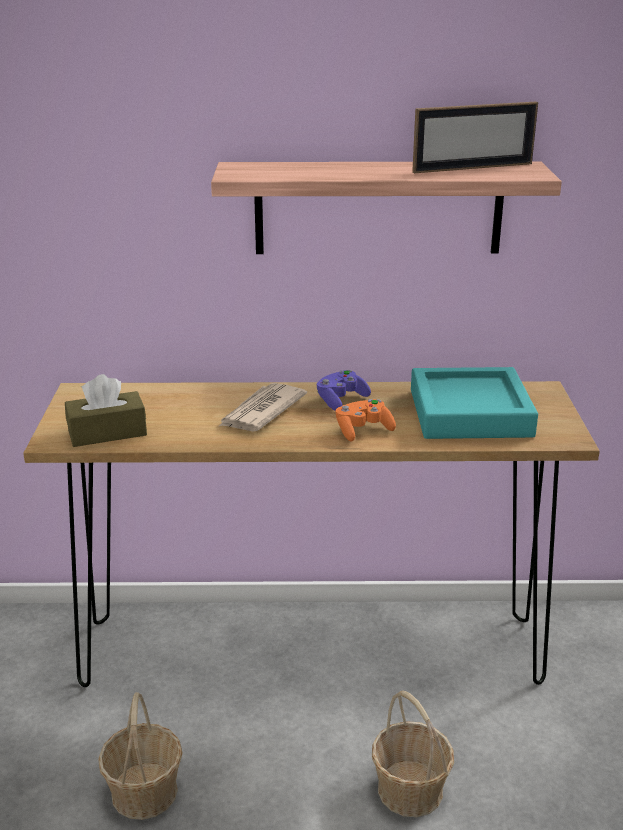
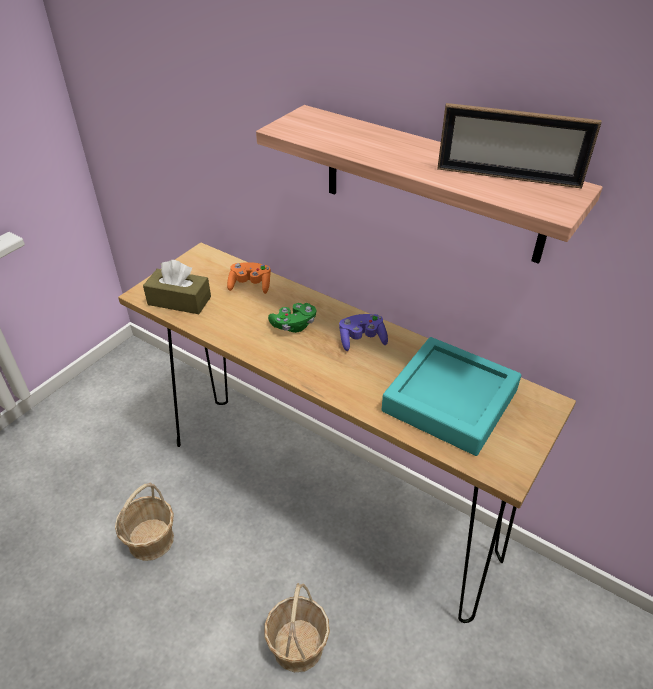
camera: 35 degrees right, 15 degrees up
(261, 411) = (293, 325): newspaper -> green game controller
(363, 430) = (344, 379): orange game controller -> orange game controller (250, 285)

